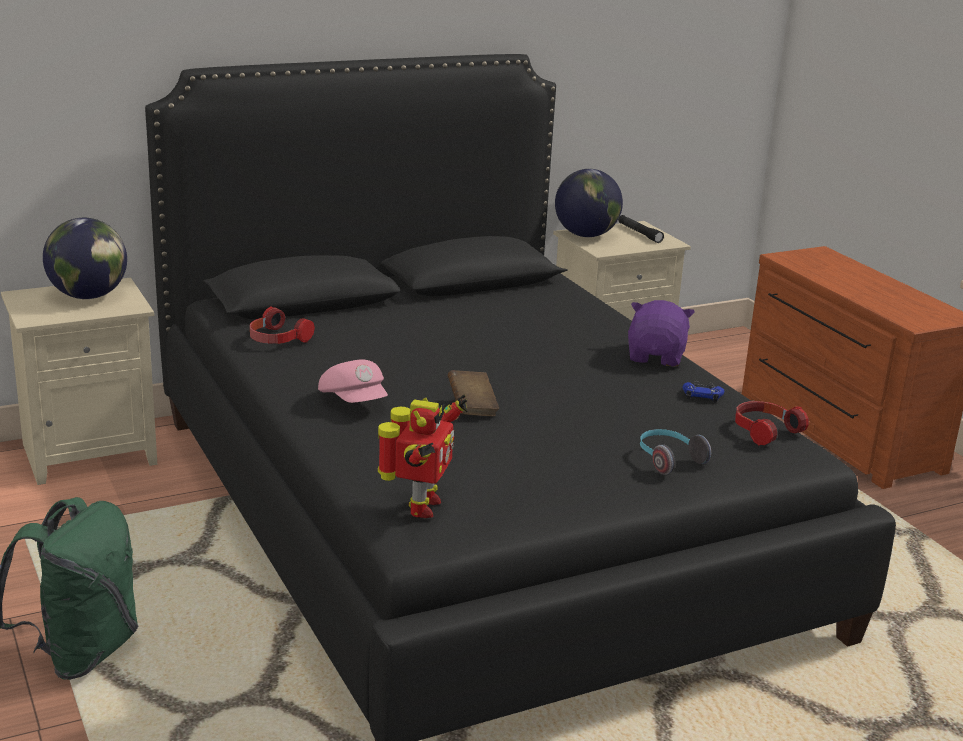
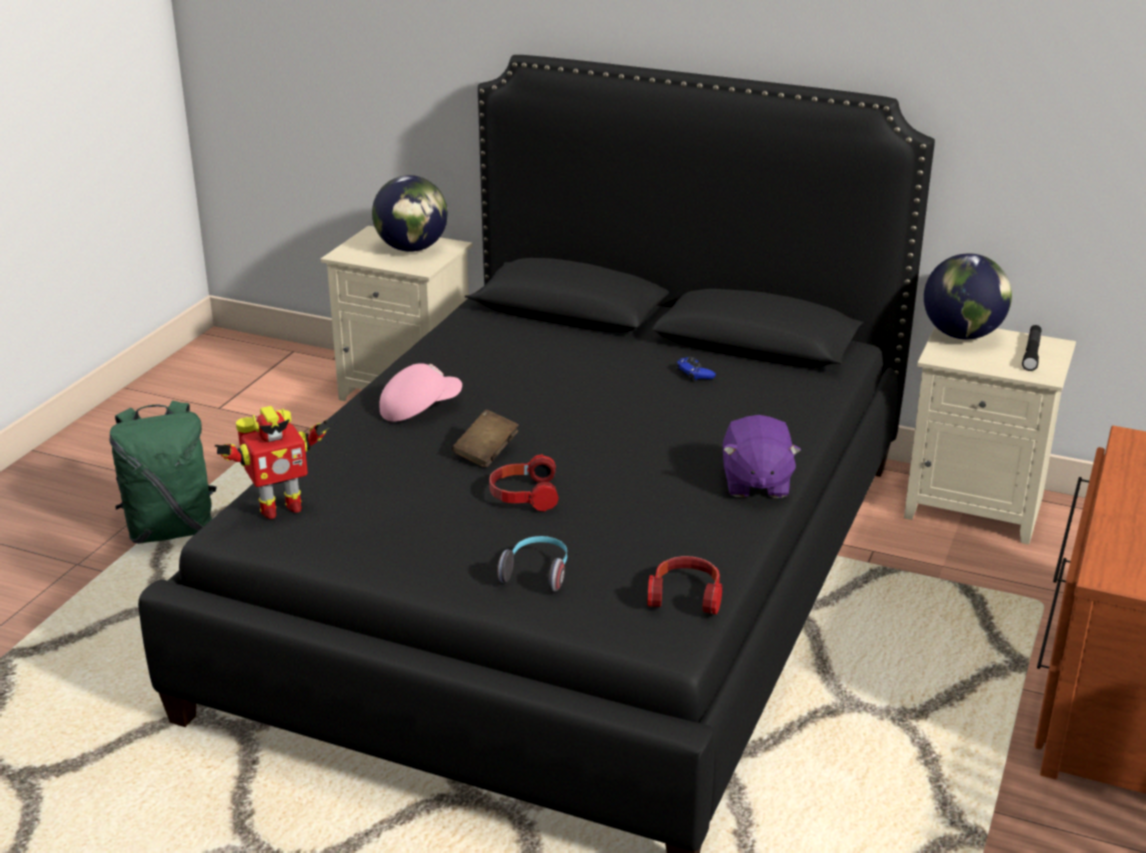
camera: 50 degrees right, 5 degrees up
(277, 339) = (476, 334): headphones -> headphones (523, 495)
(355, 401) = (419, 408): pink cap -> pink cap turned 135 degrees counterclockwise
(656, 357) = (755, 483): purple plush toy -> purple plush toy turned 120 degrees clockwise
(702, 395) = (708, 537): blue game controller -> blue game controller (694, 373)

